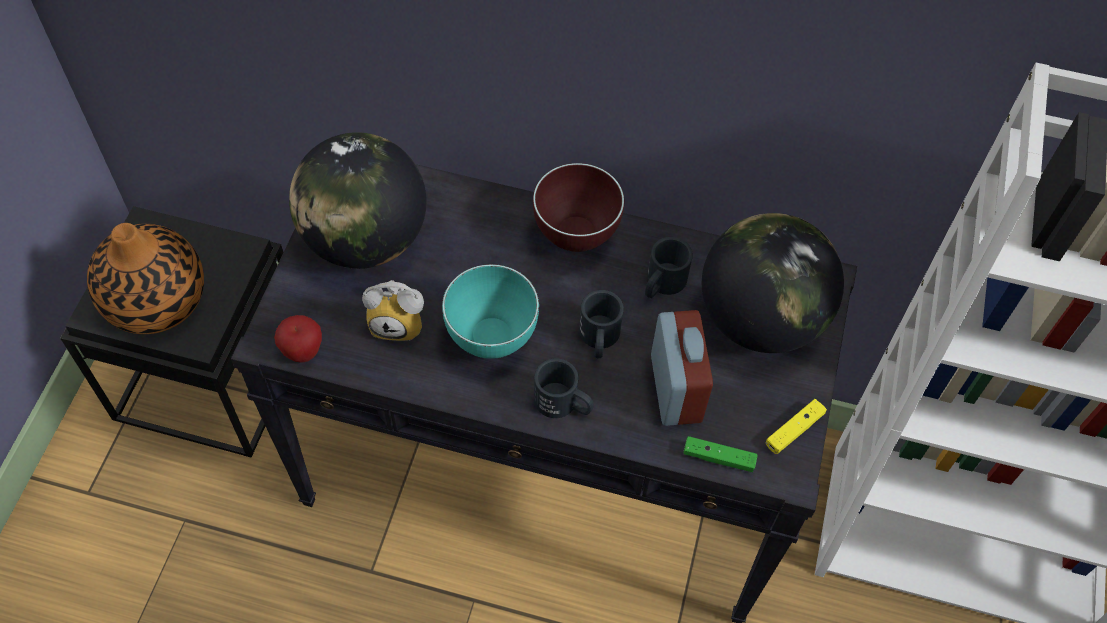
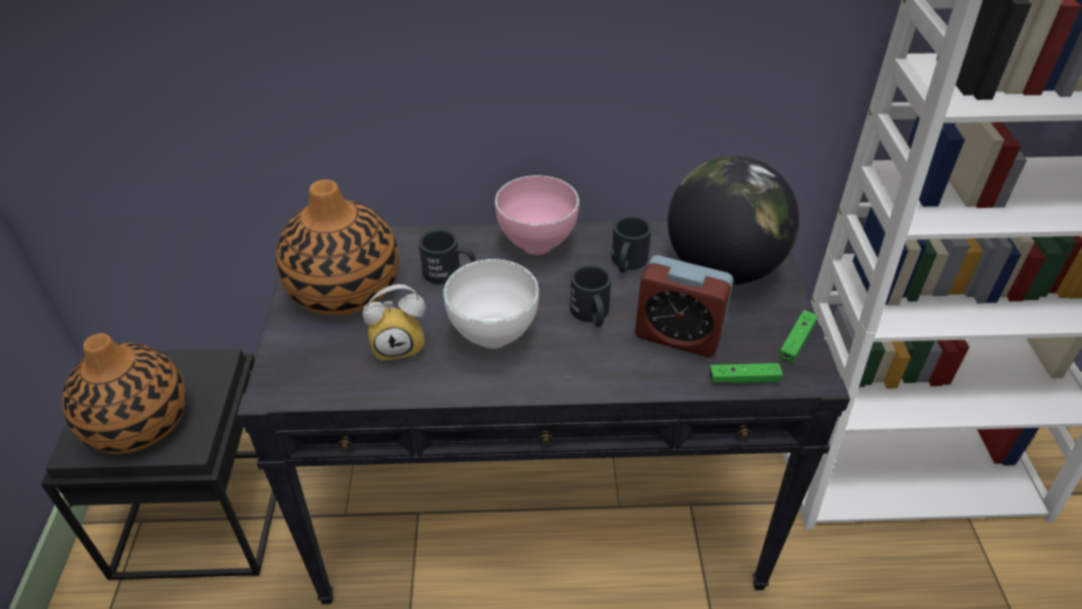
camera: 15 degrees left, 15 degrees down
(303, 352) = (311, 391): apple -> none
(365, 239) = (344, 289): globe -> vase
(490, 338) = (491, 337): turquoise bowl -> white bowl
(563, 404) = (582, 372): black mug -> black mug (449, 273)
(578, 237) = (539, 246): brown bowl -> pink bowl
(675, 389) = (678, 335): alarm clock -> alarm clock turned 135 degrees clockwise
(794, 430) = (796, 341): yellow game controller -> green game controller

